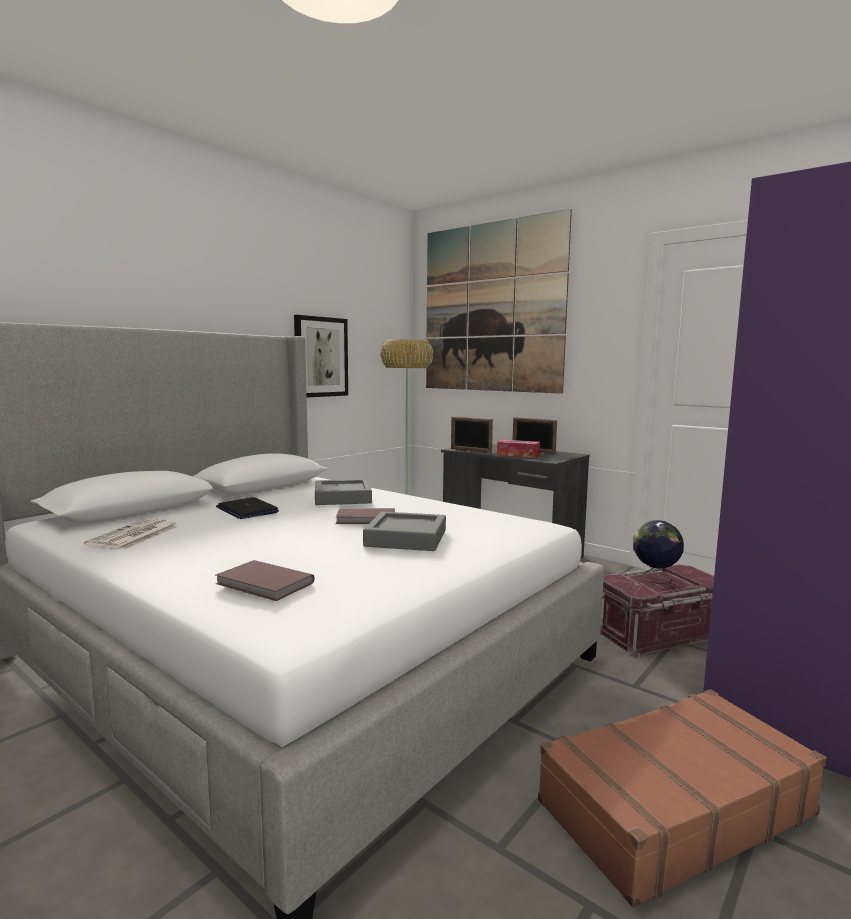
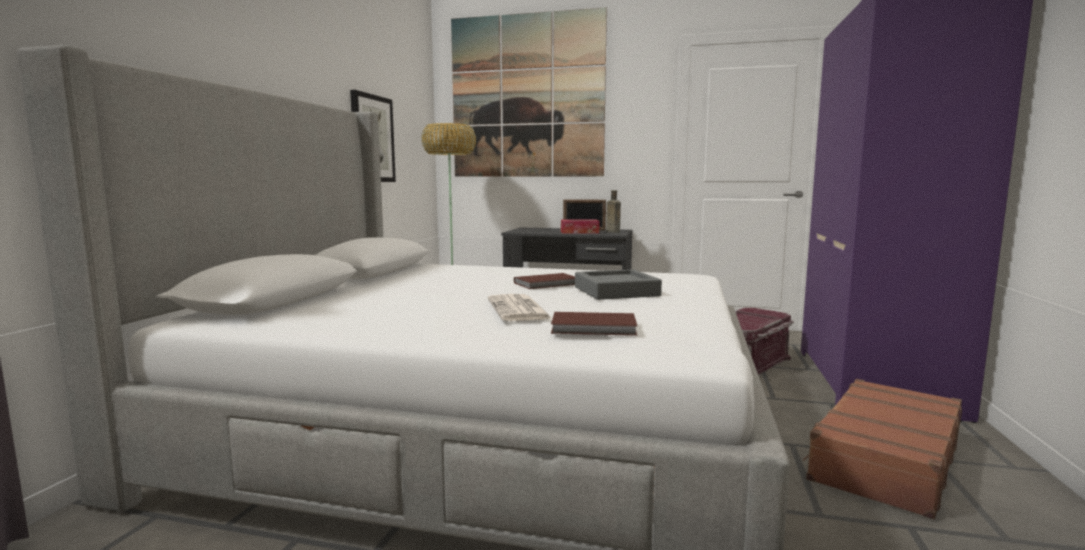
camera: 25 degrees left, 0 degrees up
(134, 536) = (345, 317): newspaper -> newspaper (519, 309)
(247, 510) = (412, 289): laptop -> none
(342, 498) = (483, 273): grey tray -> none
(470, 450) = (530, 232): picture frame -> none
(555, 456) = (612, 231): none -> brown bottle
(655, 579) = (742, 319): globe -> none

